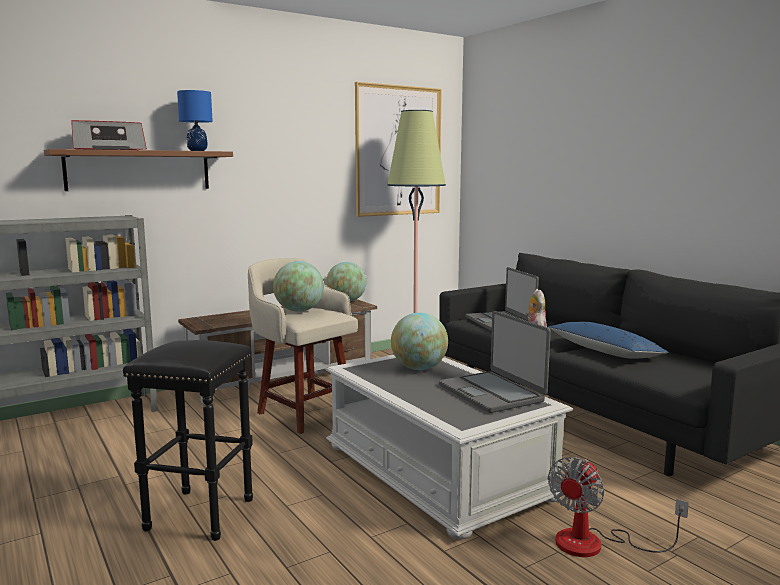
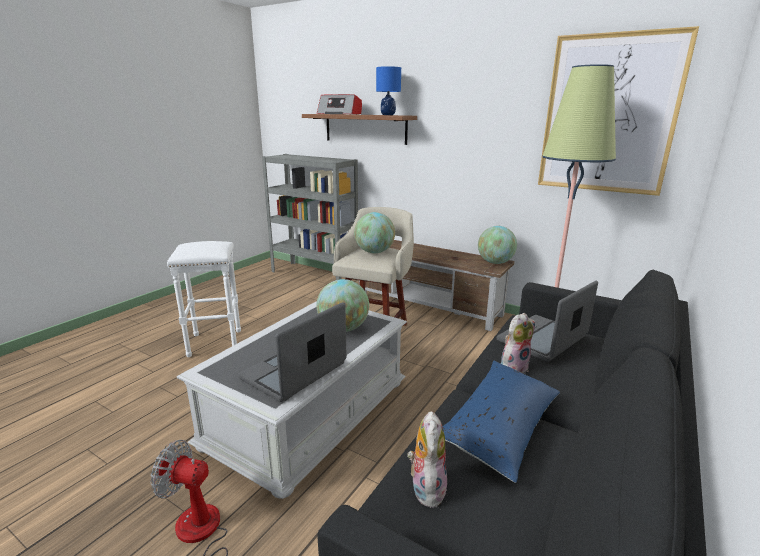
camera: 65 degrees right, 10 degrees up
(199, 512) = (216, 342): black stool -> white stool
(661, 375) = (426, 487): none -> plush toy

